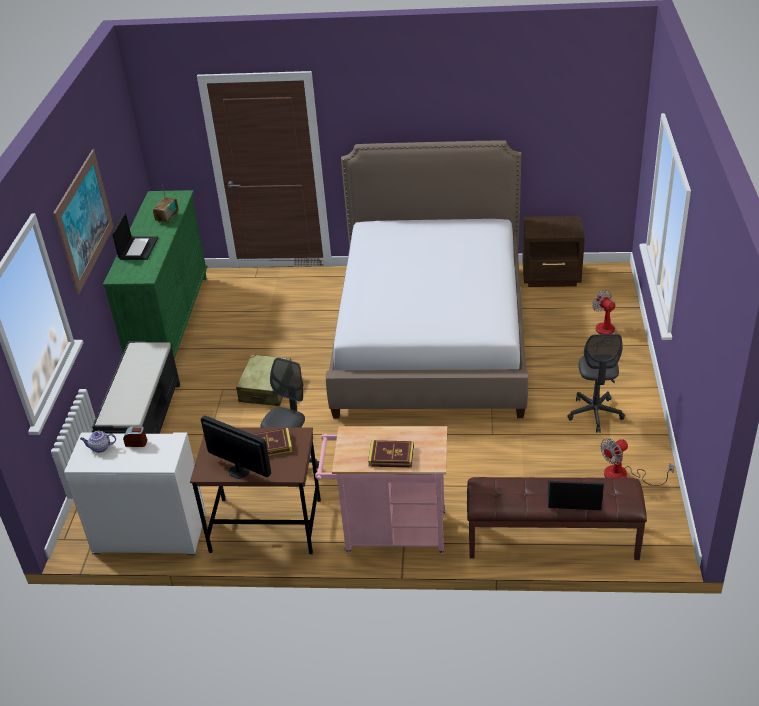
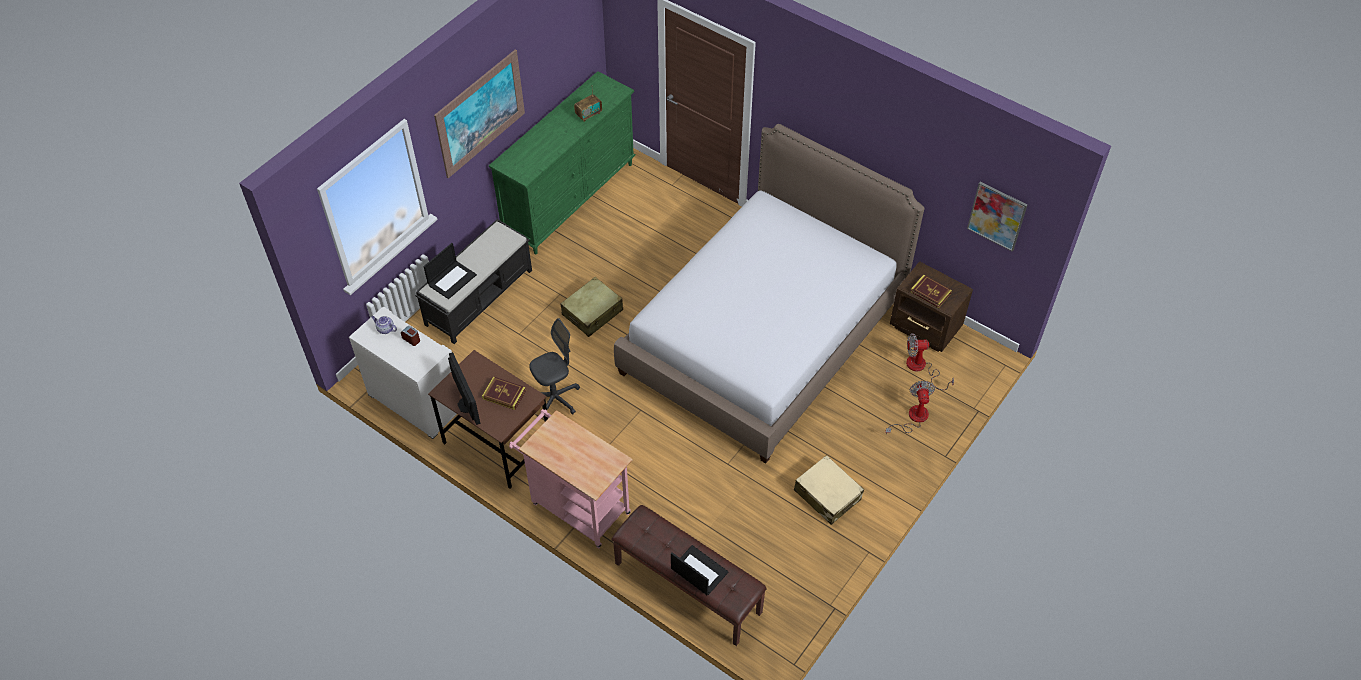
camera: 30 degrees right, 15 degrees up
(138, 248) = (542, 138): laptop -> laptop (452, 279)
(391, 456) = (569, 461): book -> book (930, 292)
(588, 125) = (997, 216): none -> picture
(595, 414) = (827, 495): grey office chair -> beige suitcase
(624, 475) = (795, 567): fan -> fan (921, 368)

